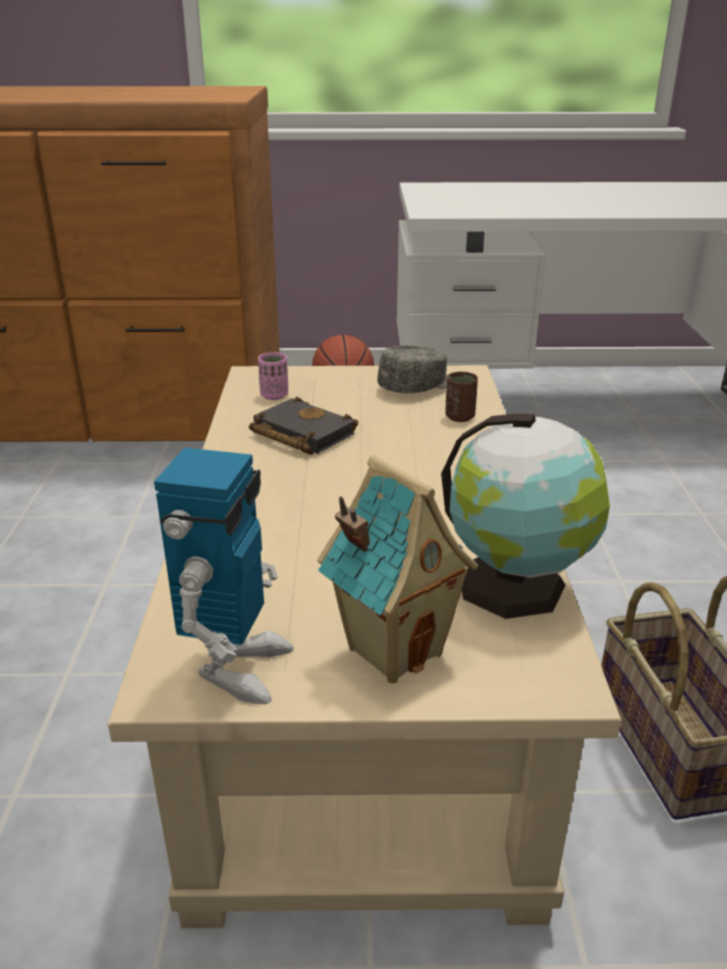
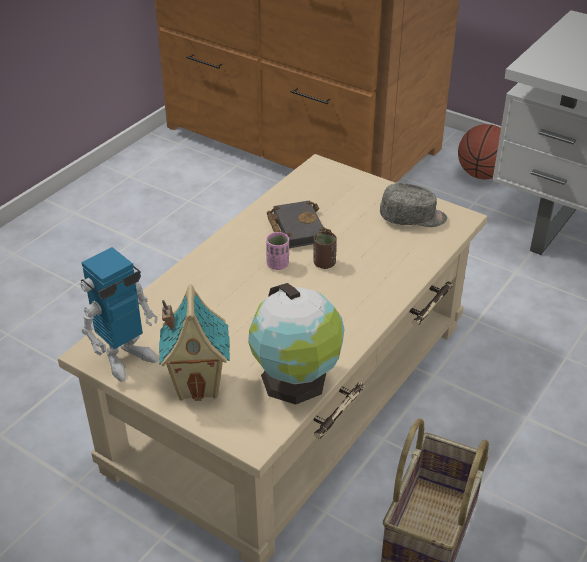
camera: 35 degrees right, 10 degrees up
(274, 395) = (313, 190): pink cup -> pink cup (277, 264)
(460, 417) = (408, 254): brown cup -> brown cup (324, 263)

